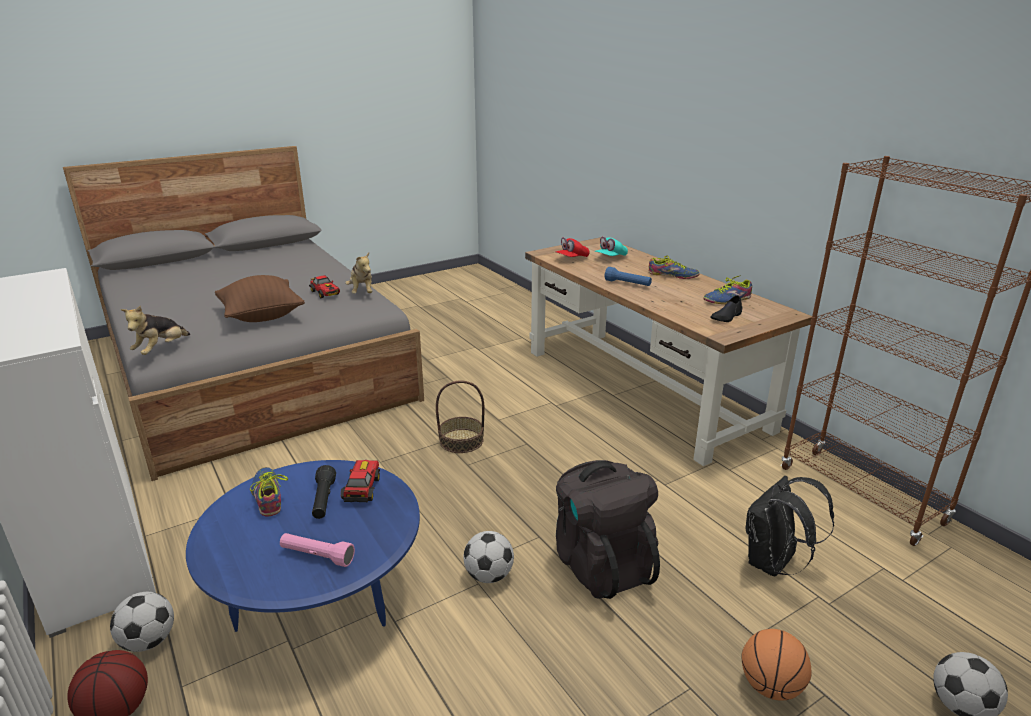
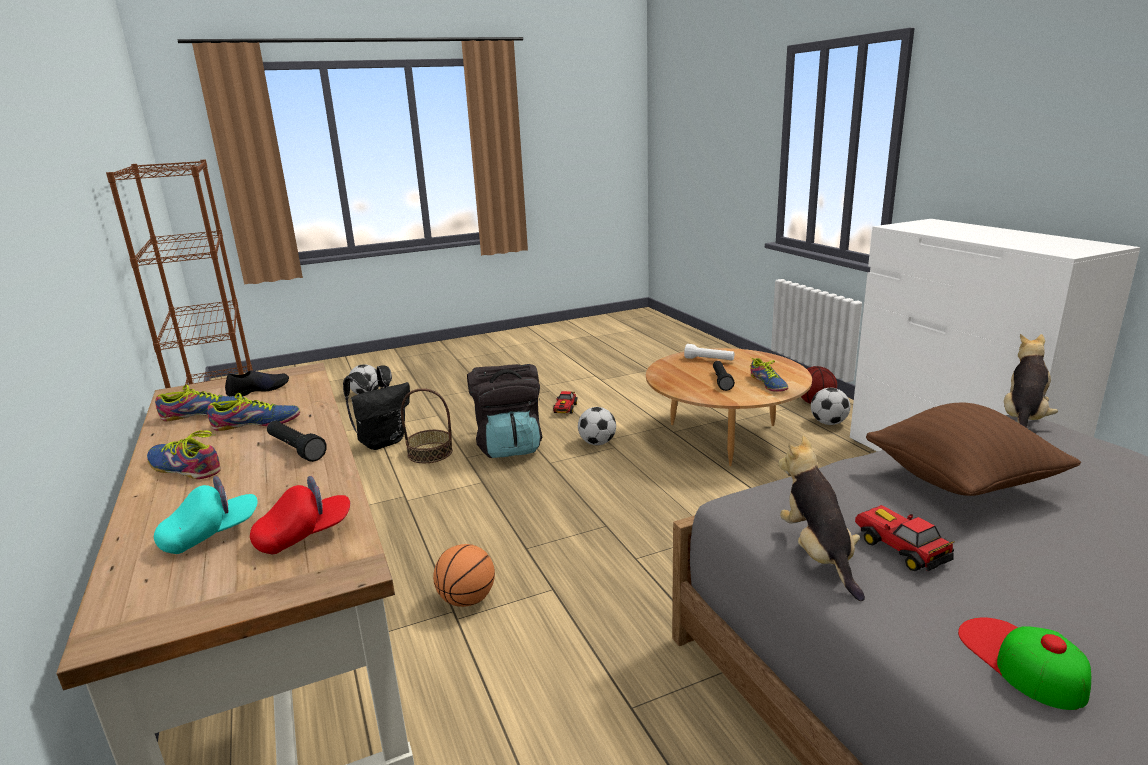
camera: 170 degrees left, 5 degrees down
(317, 556) = (709, 360): pink flashlight -> white flashlight
(319, 272) = (1020, 660): none -> cap
(319, 596) = (724, 437): blue coffee table -> brown coffee table
(362, 488) = (693, 386): toy car -> toy car (565, 409)
(461, 441) = (611, 557): basket -> basket (430, 453)
(627, 284) = (295, 449): blue flashlight -> black flashlight
(678, 295) = (256, 423): none -> shoe
(770, 686) = (452, 401): basketball -> basketball (467, 600)

